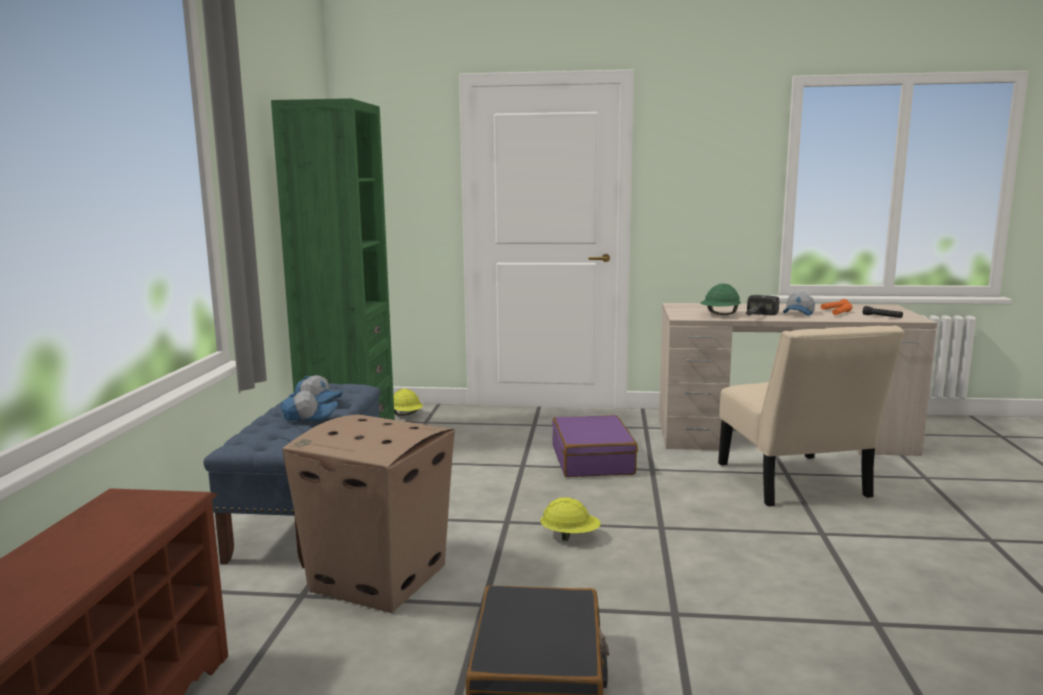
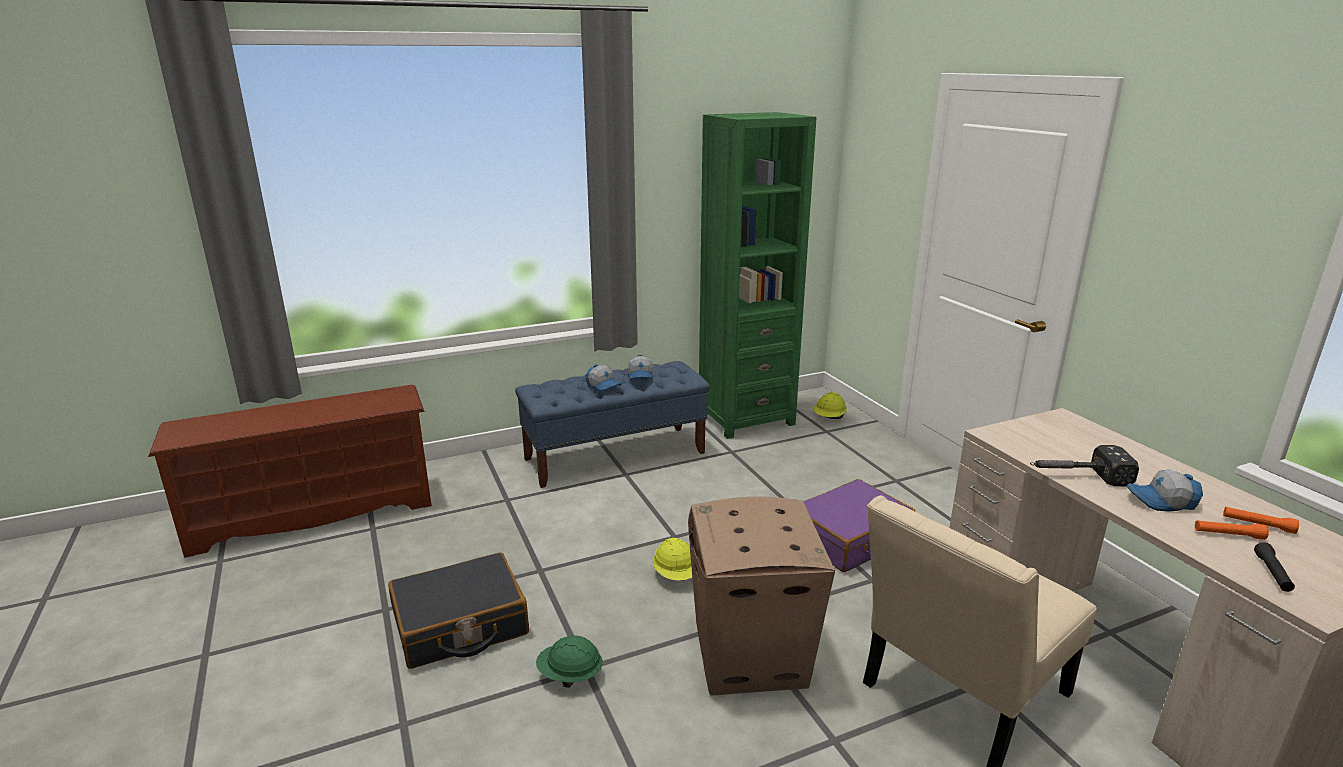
camera: 60 degrees right, 10 degrees up
(380, 578) = (546, 517): cardboard box -> cardboard box (751, 657)
(720, 314) = (1048, 452): green hard hat -> green hard hat (570, 676)

